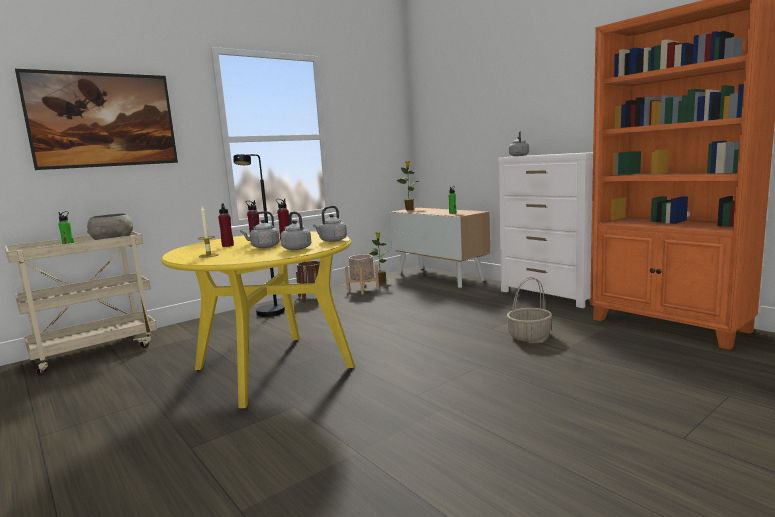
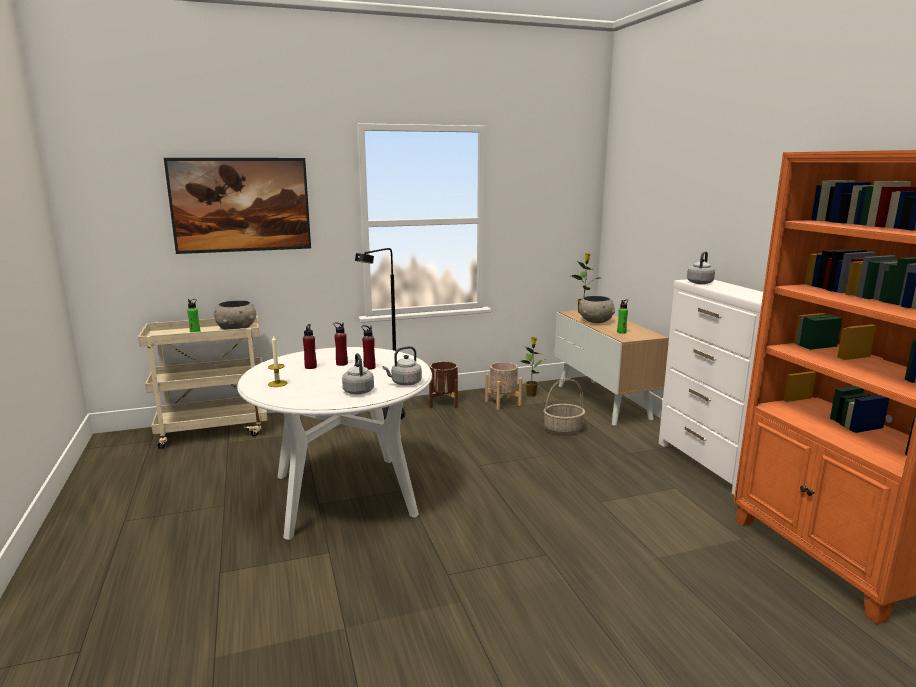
camera: 20 degrees right, 5 degrees up
(263, 247) = (335, 379): grey kettle -> none
(273, 367) = (344, 494): yellow dining table -> white dining table
(425, 212) = (595, 321): none -> grey bowl
(529, 336) = (633, 525): basket -> basket (563, 429)

